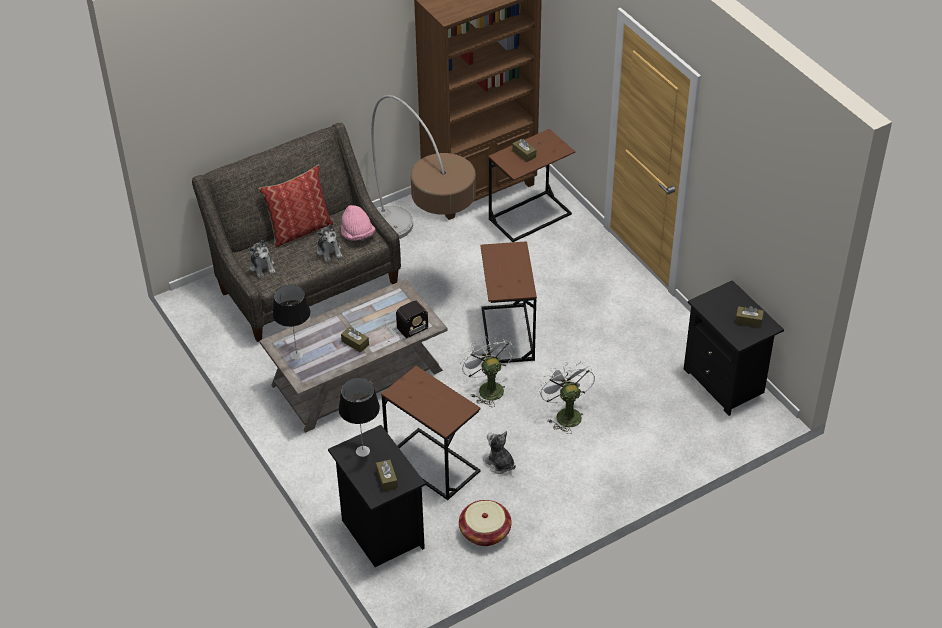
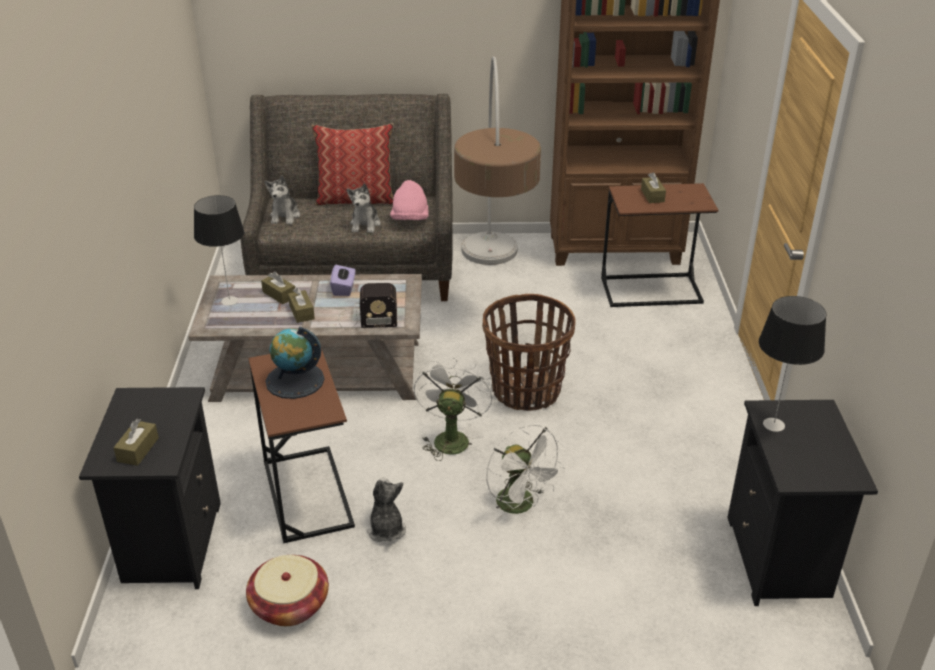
camera: 30 degrees right, 10 degrees down
(363, 451) = (150, 406): table lamp -> table lamp (774, 424)
(365, 312) = (344, 289): none -> purple tissue box
(426, 396) = (295, 380): none -> globe
(508, 334) = (526, 391): brown side table -> basket
(565, 414) = (521, 506): white fan -> white fan turned 135 degrees clockwise
(748, 321) = (824, 458): brown tissue box -> brown tissue box (279, 295)

